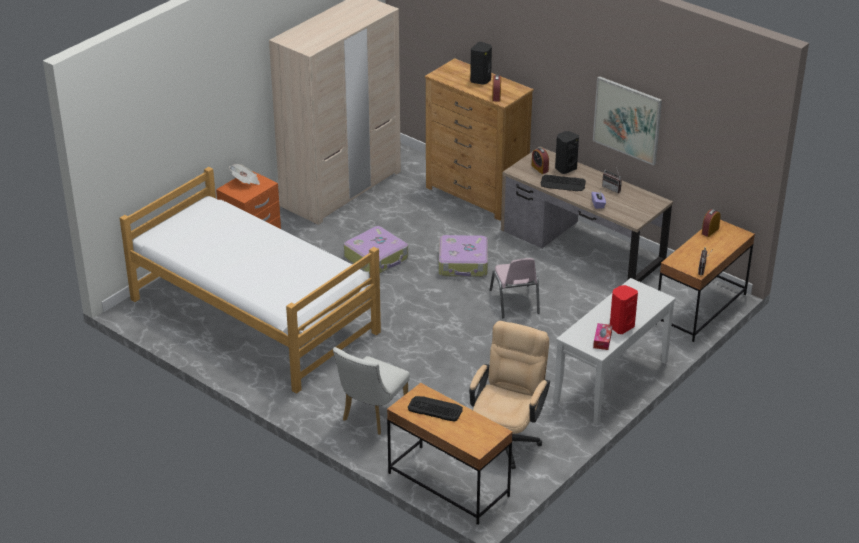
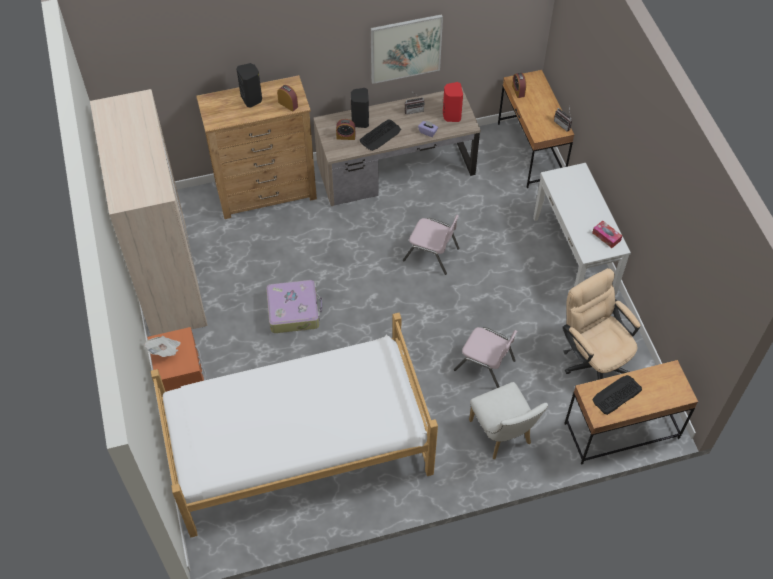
camera: 55 degrees left, 20 degrees up
(433, 378) = (485, 365): none -> pink chair
(463, 263) = (353, 257): suitcase -> none
(621, 326) = (597, 215): red speaker -> red speaker (451, 115)

